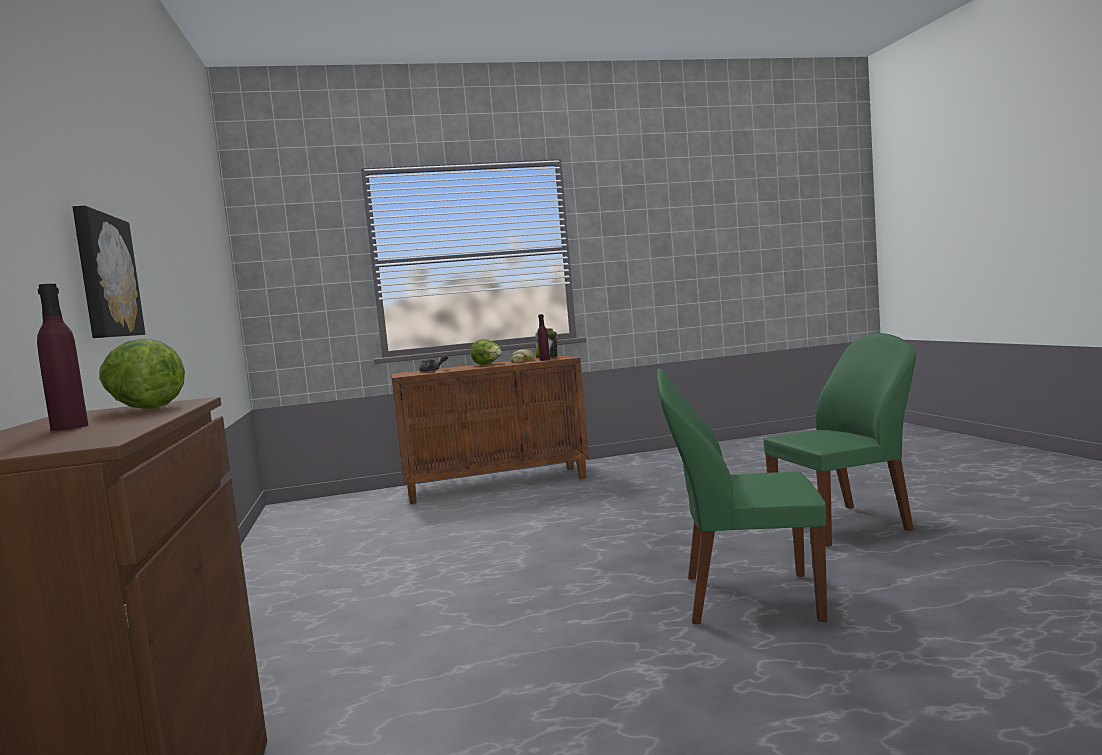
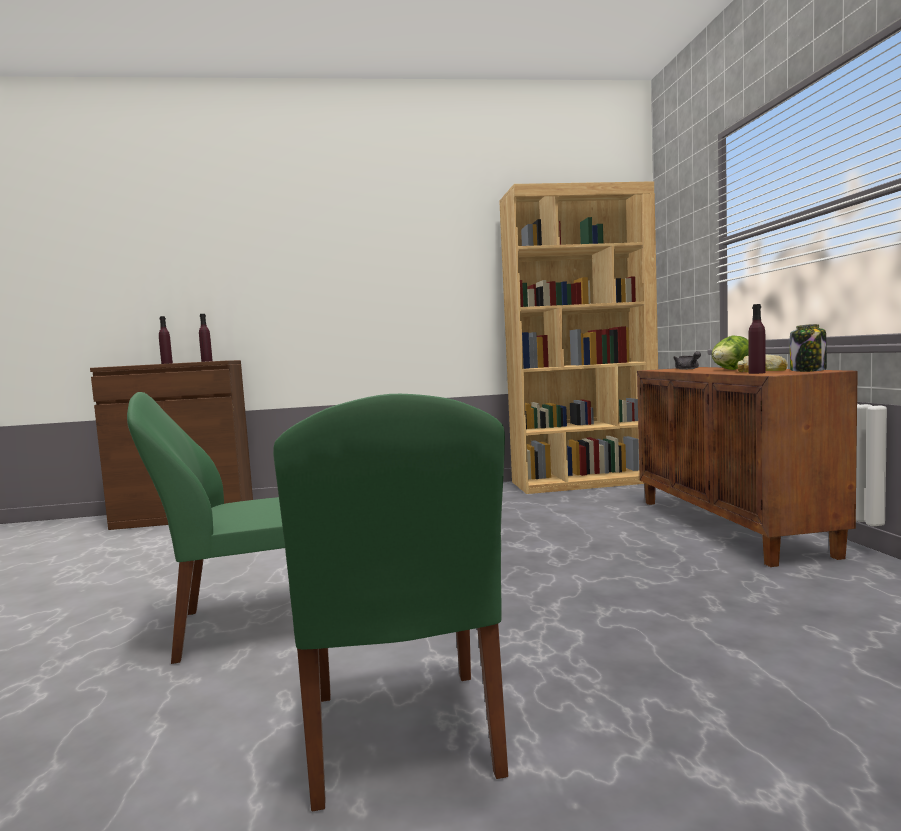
camera: 95 degrees right, 0 degrees up
(104, 276) = (327, 298): picture -> none
(143, 408) = (207, 361): lettuce -> purple bottle
(293, 527) = (584, 482): none -> brown bookcase
(746, 598) = (241, 626): green chair -> green chair turned 120 degrees counterclockwise

